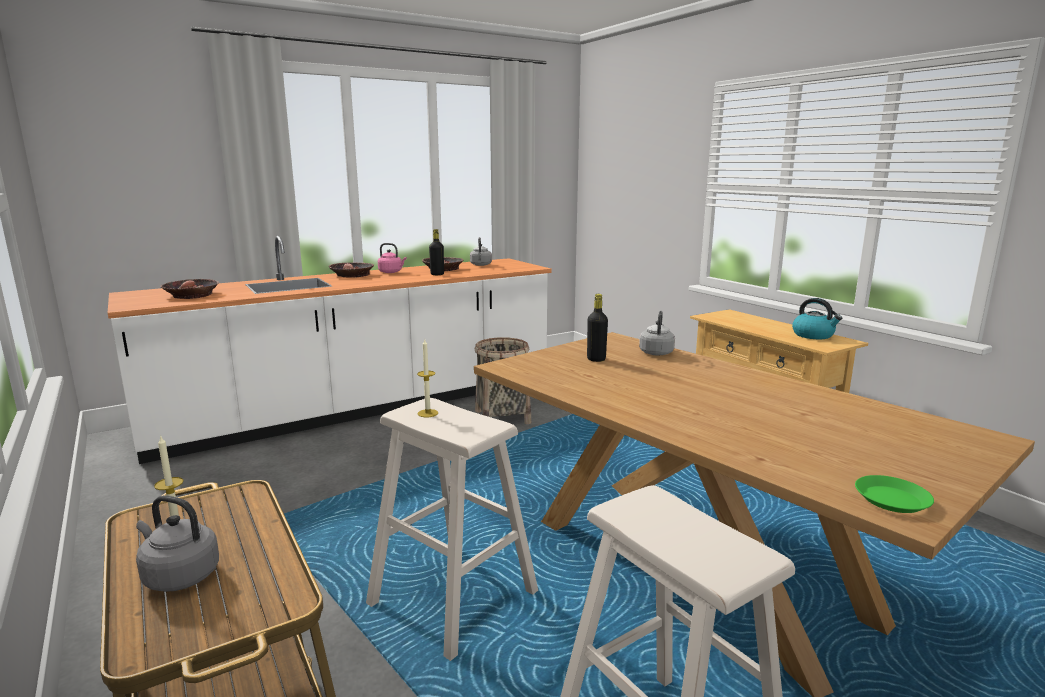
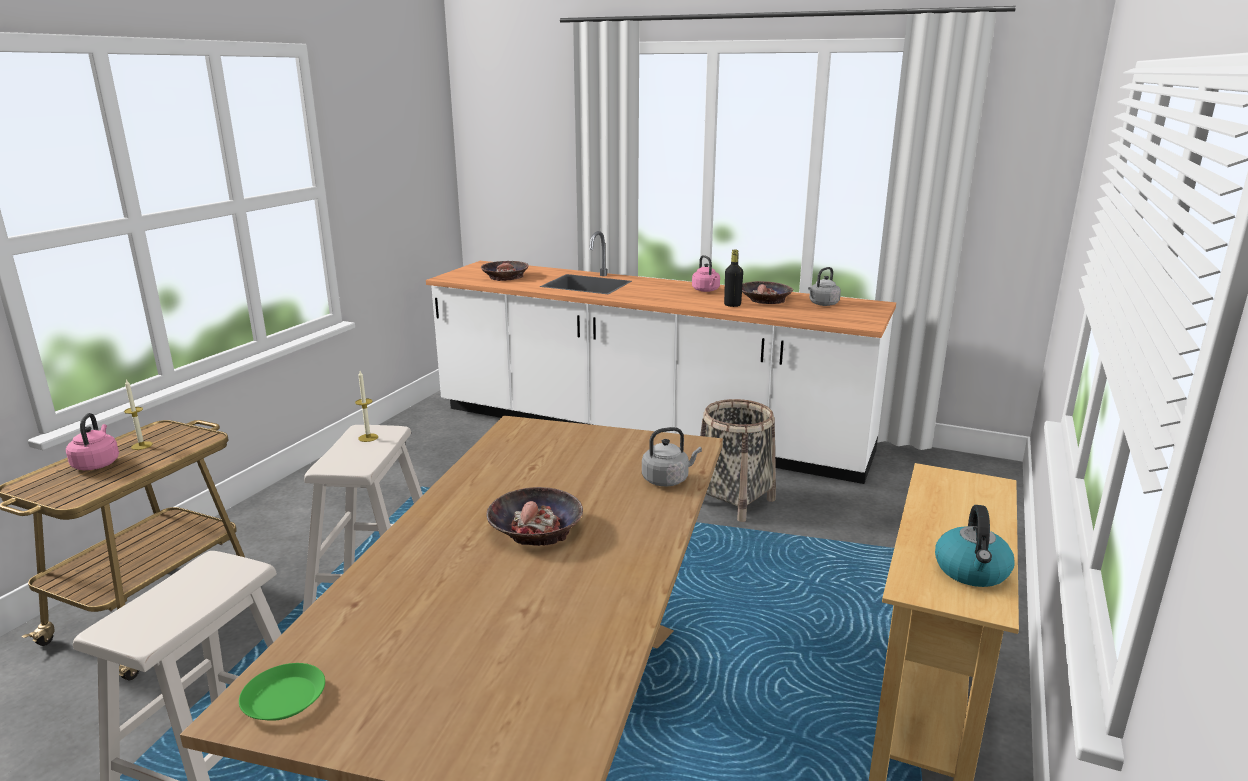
camera: 55 degrees right, 5 degrees up
(179, 576) = (97, 463): grey kettle -> pink kettle
(352, 275) = (664, 285): bowl -> bowl (536, 528)
(596, 359) = (594, 457): black bottle -> none

